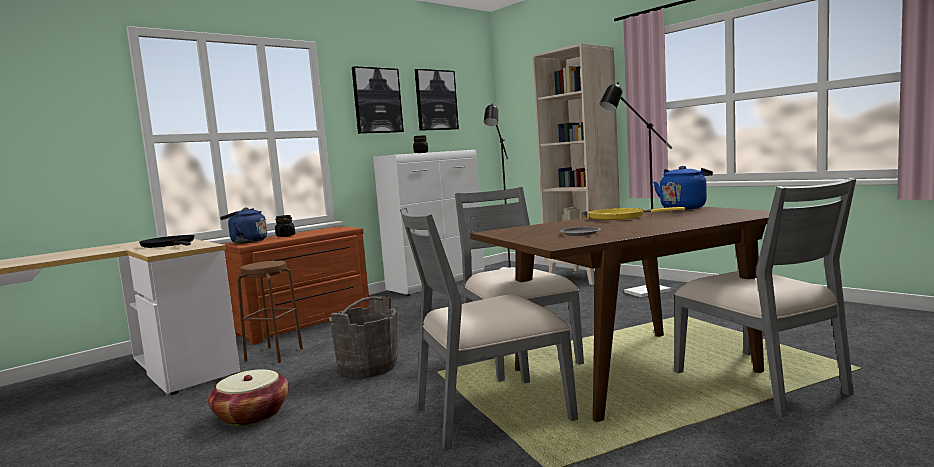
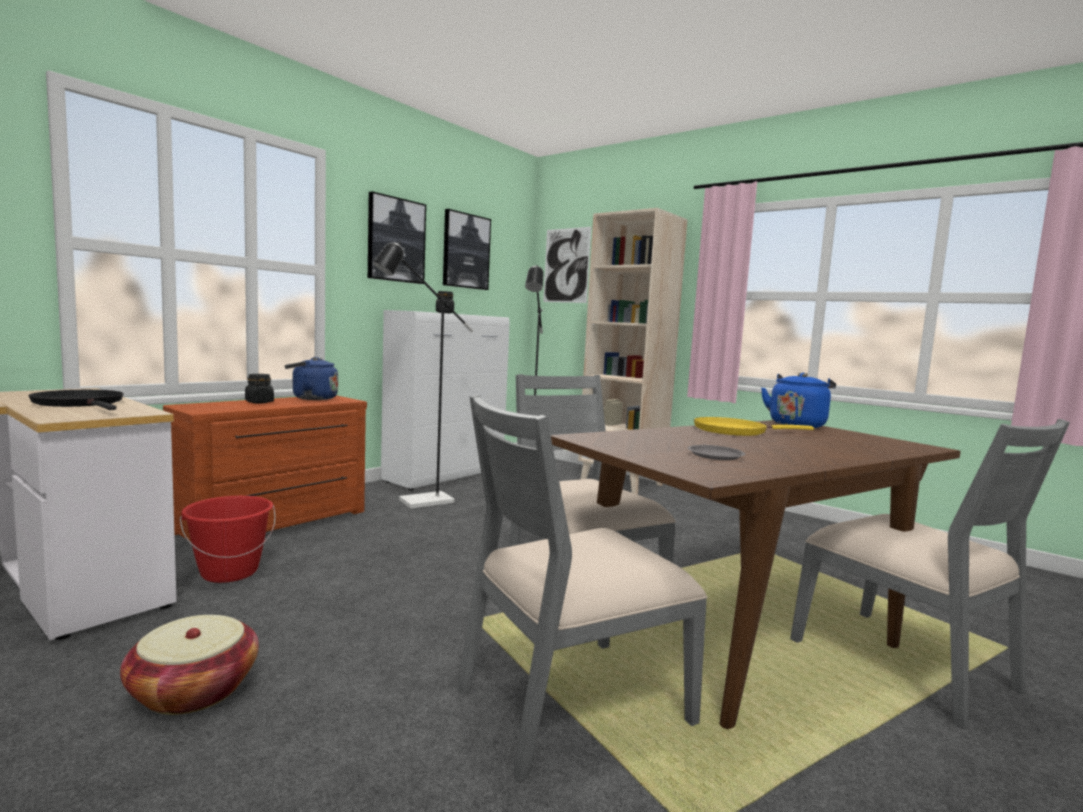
camera: 10 degrees left, 0 degrees up
(246, 242) = (202, 406): blue kettle -> blue kettle (311, 398)
(274, 354) = (229, 572): brown stool -> red bucket
(368, 367) = (372, 604): grey bucket -> none
(523, 99) = (566, 265): none -> picture
(641, 293) = (697, 512): black floor lamp -> black floor lamp (417, 502)

